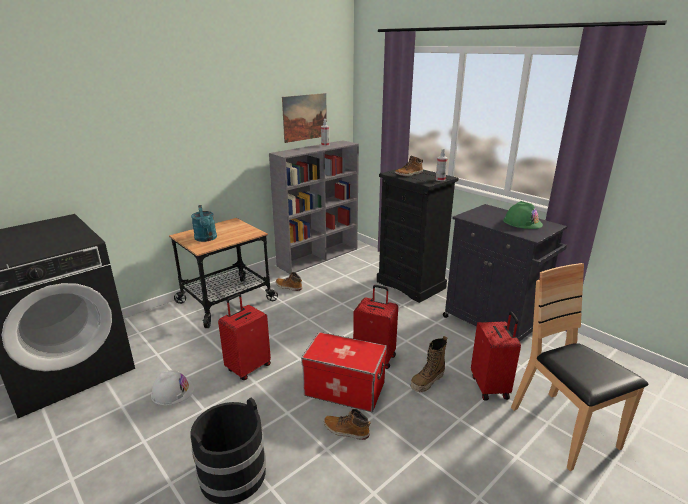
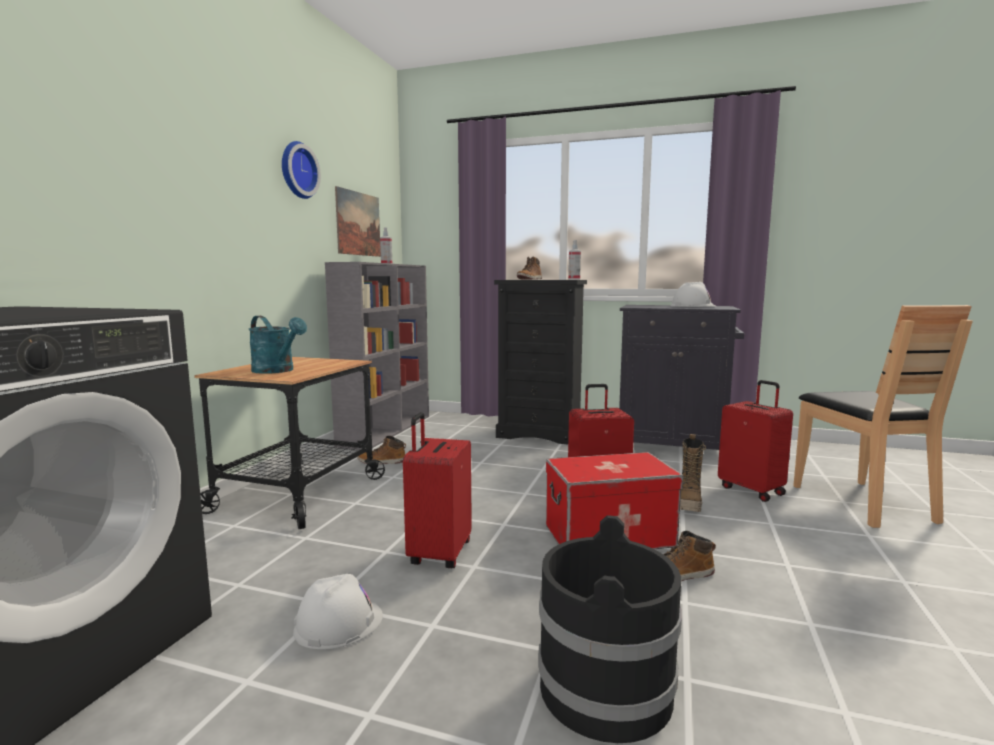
camera: 30 degrees left, 15 degrees down
(246, 96) = (296, 170): none -> wall clock
(522, 222) = (692, 306): green hard hat -> white hard hat
(563, 429) = (862, 502): brown chair -> brown chair turned 135 degrees counterclockwise

